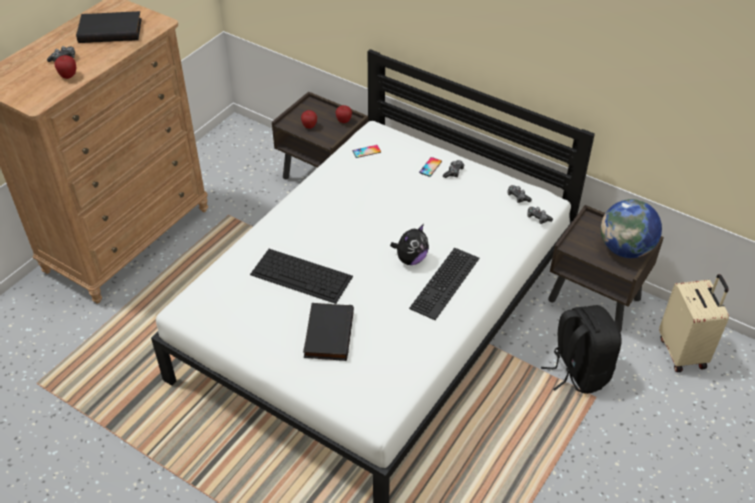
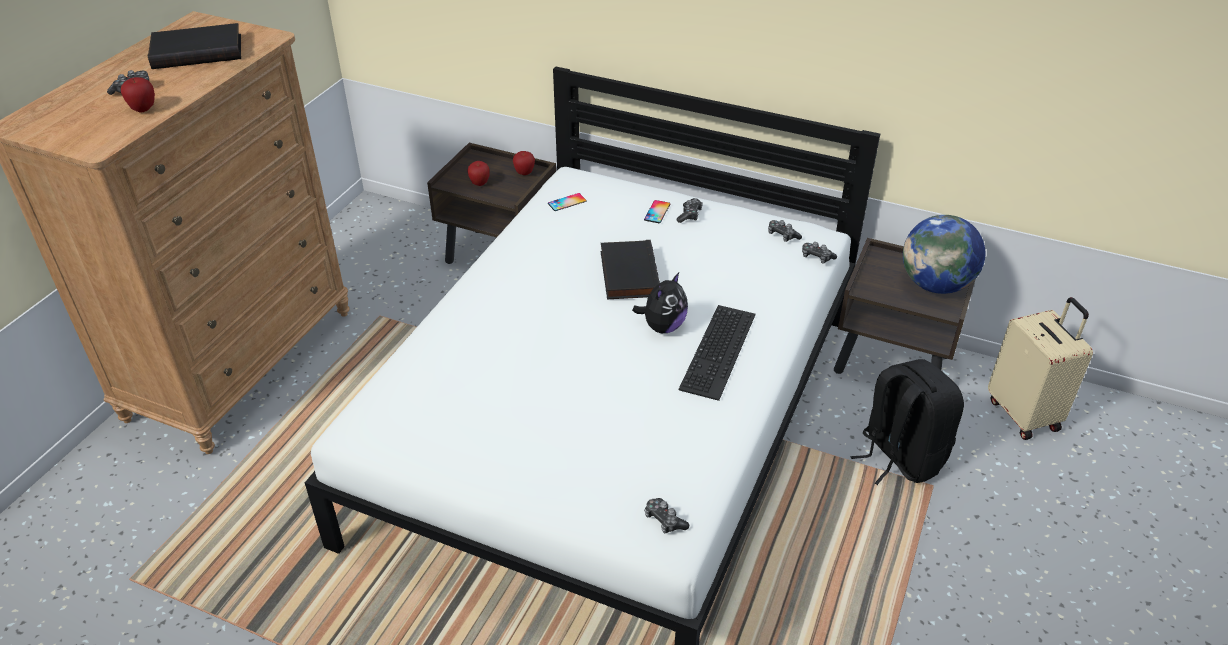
camera: 10 degrees left, 5 degrees down
(302, 275) = (517, 365): keyboard -> none
(327, 334) = (571, 438): black book -> black book (627, 273)
(375, 400) = (664, 520): none -> game controller

